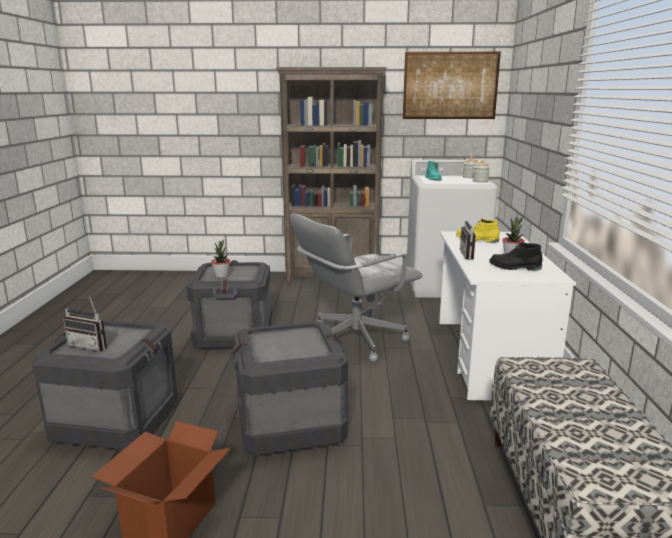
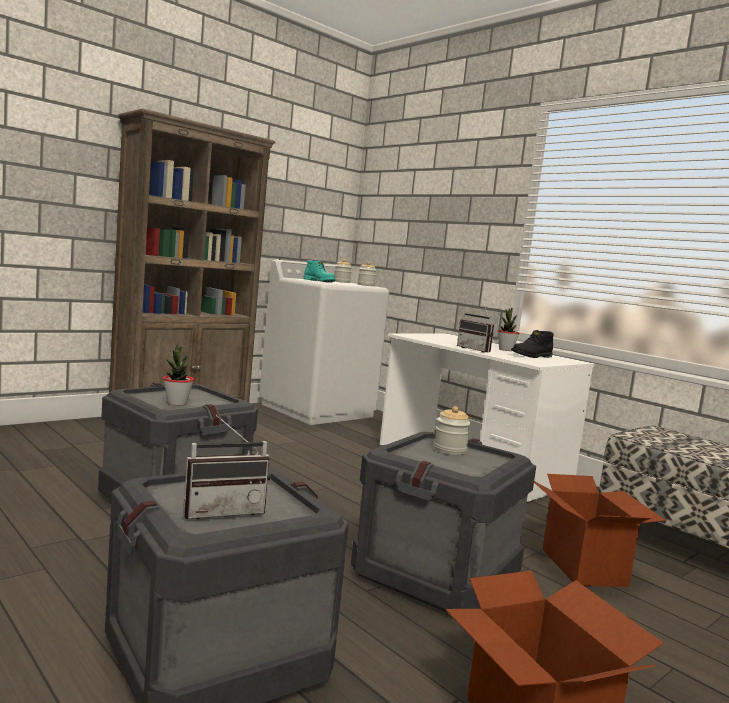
camera: 45 degrees left, 10 degrees down
(302, 339) = (450, 450): none -> jar
(354, 340) = (332, 475): grey office chair -> none
(409, 462) = (584, 567): none -> cardboard box
(450, 85) = (310, 178): picture -> none
(476, 240) = (439, 339): yellow boot -> none

